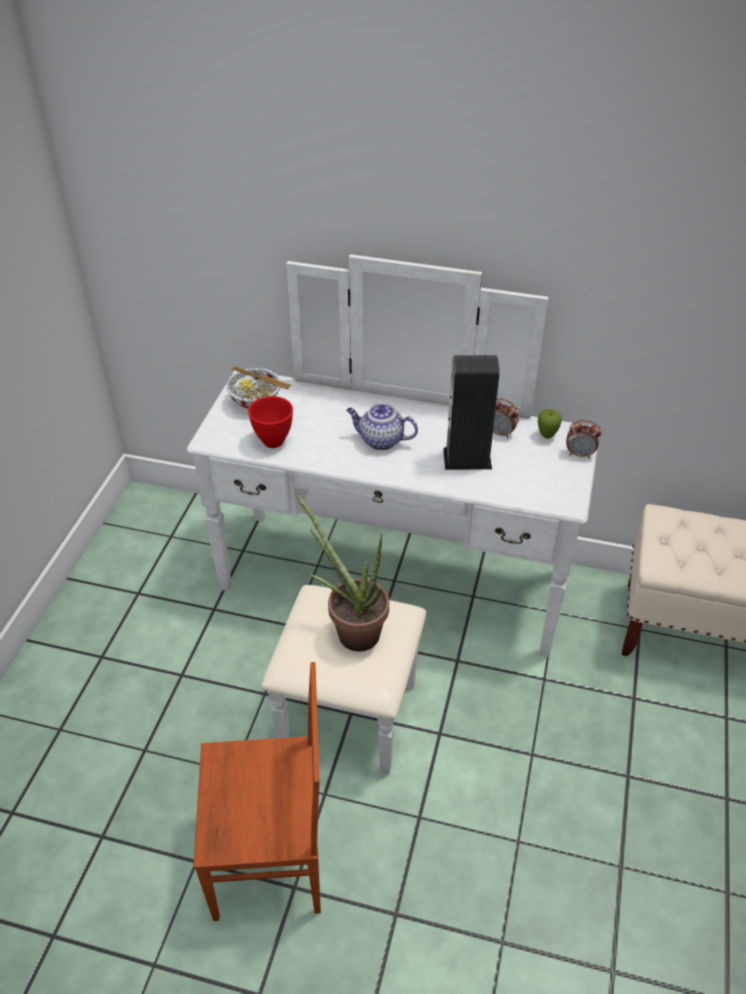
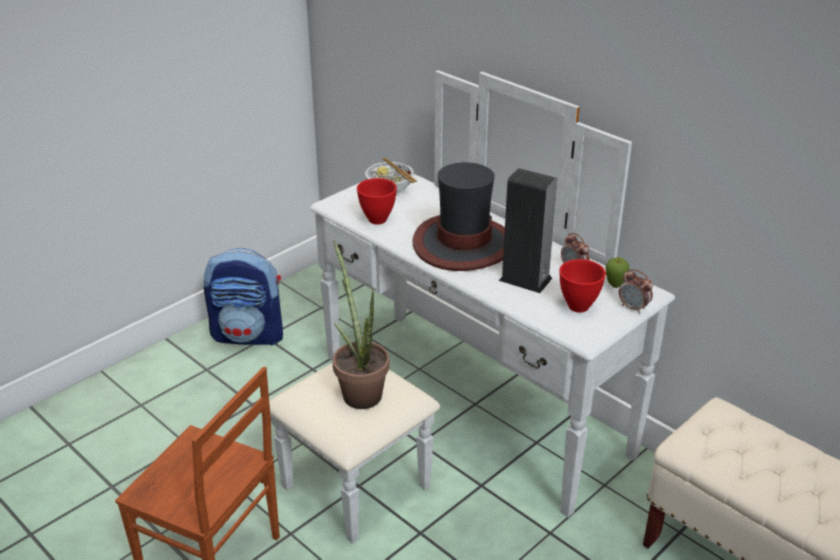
camera: 30 degrees right, 10 degrees down
(118, 598) = (249, 335): none -> backpack
(380, 440) = (463, 244): teapot -> hat
(535, 471) = (578, 307): none -> red bowl

